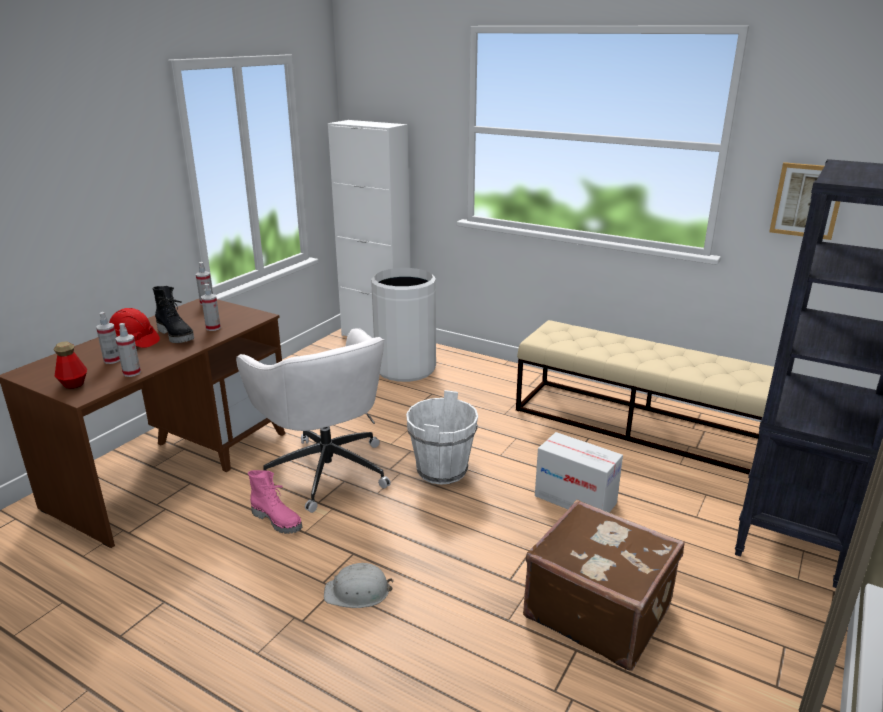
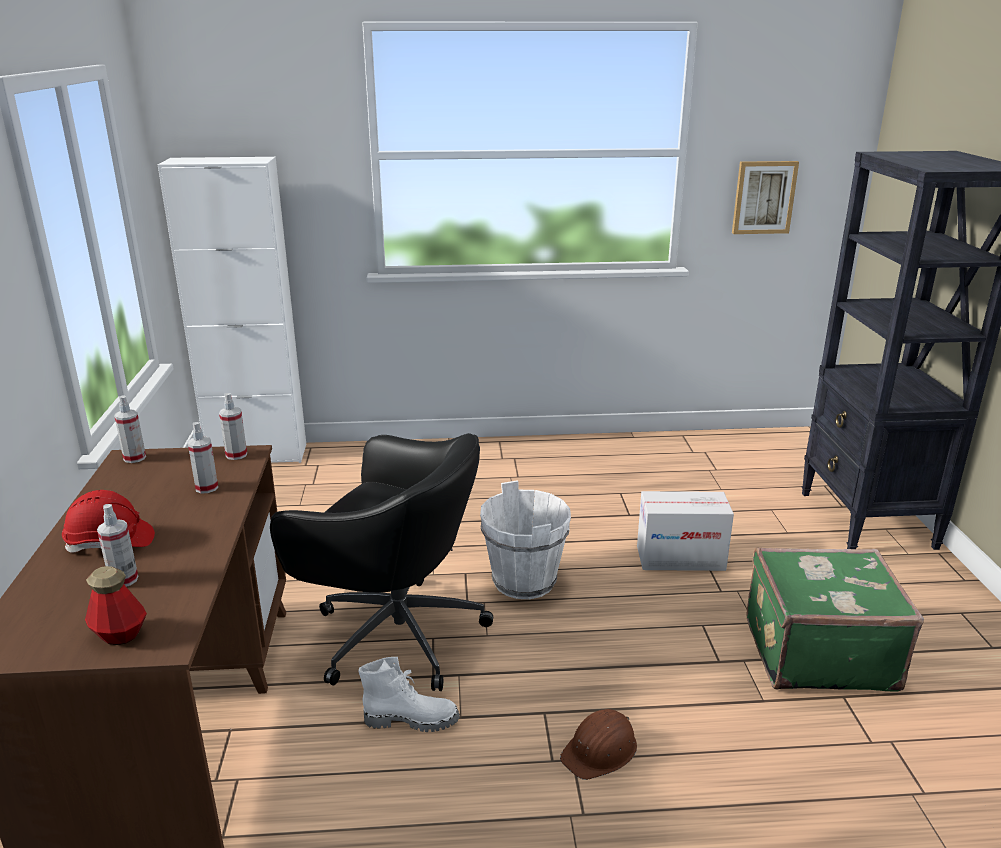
camera: 35 degrees left, 0 degrees up
(132, 373) = (190, 585): spray bottle -> spray bottle (236, 455)
(177, 335) = (168, 514): black boot -> none
(278, 520) = (411, 719): pink boot -> white boot
(326, 469) = (394, 633): white office chair -> black office chair
(358, 592) = (600, 750): white hard hat -> brown hard hat
(405, 368) = (342, 482): white trash can -> none
(598, 610) = (817, 652): brown suitcase -> green suitcase
(638, 425) = (647, 464): beige bench -> none

